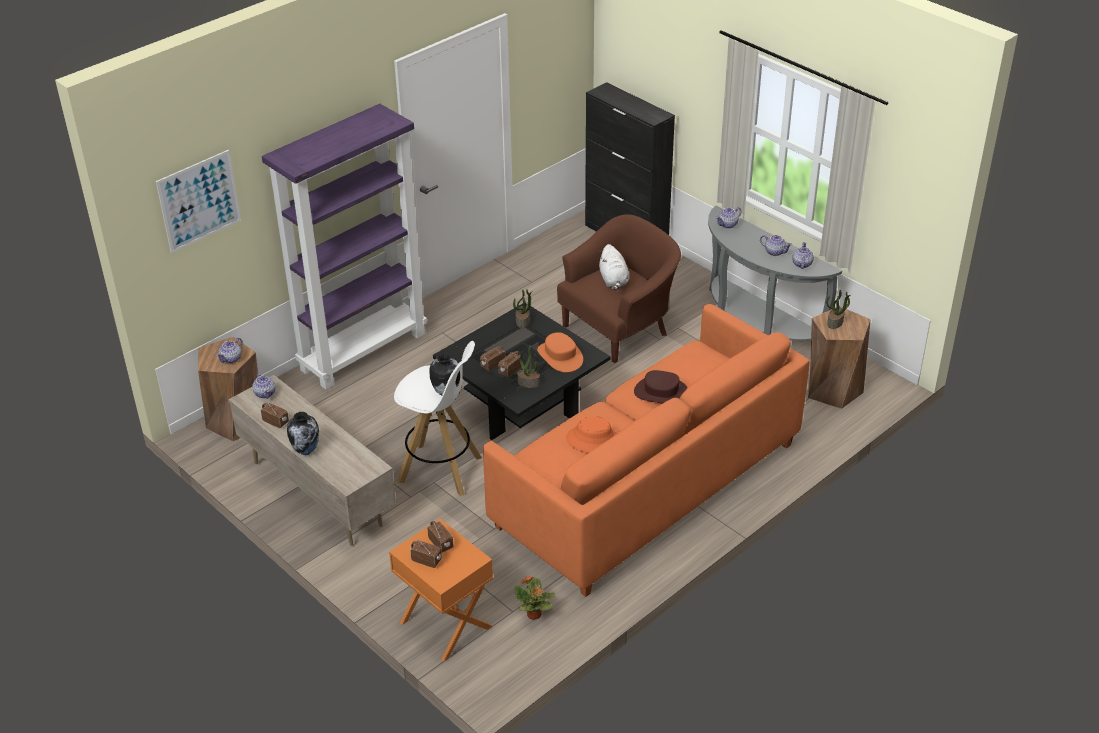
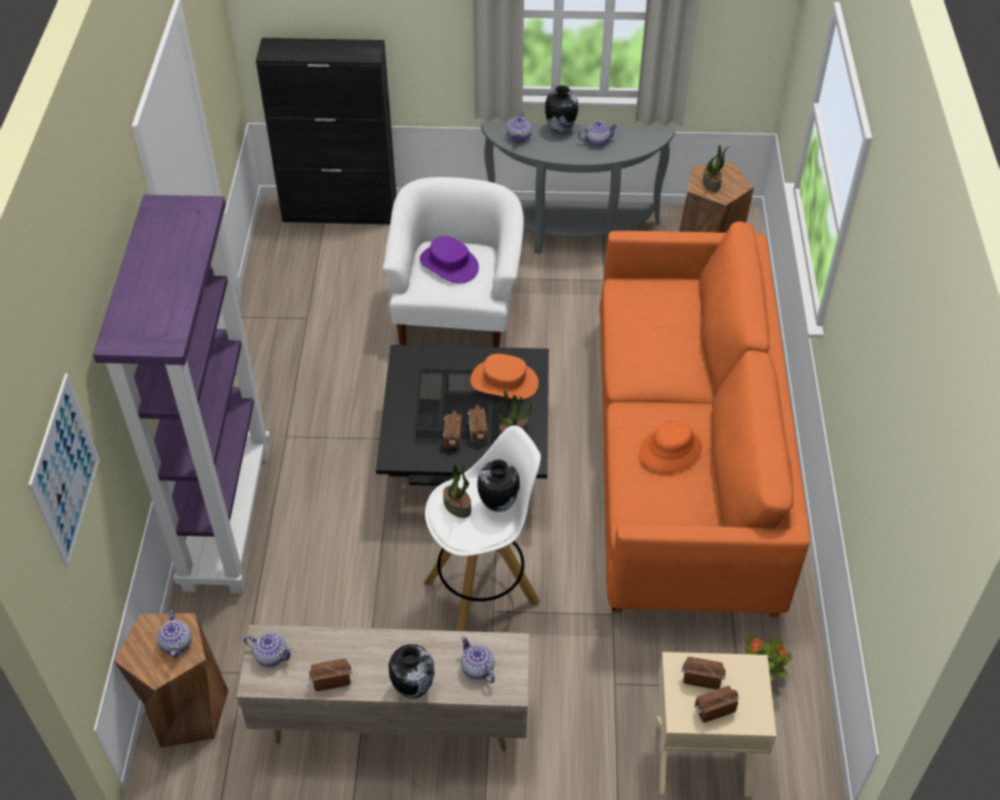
camera: 45 degrees left, 10 degrees up
(445, 625) = (702, 757): orange nightstand -> beige nightstand
(523, 321) = (418, 367): potted plant -> potted plant (458, 506)
(613, 280) = (449, 264): white plush toy -> purple hat
(619, 329) = (457, 314): brown armchair -> white armchair
(661, 393) = (664, 356): brown hat -> none
(761, 233) = (560, 129): none -> vase
(801, 264) = (635, 140): teapot -> teapot (477, 669)

